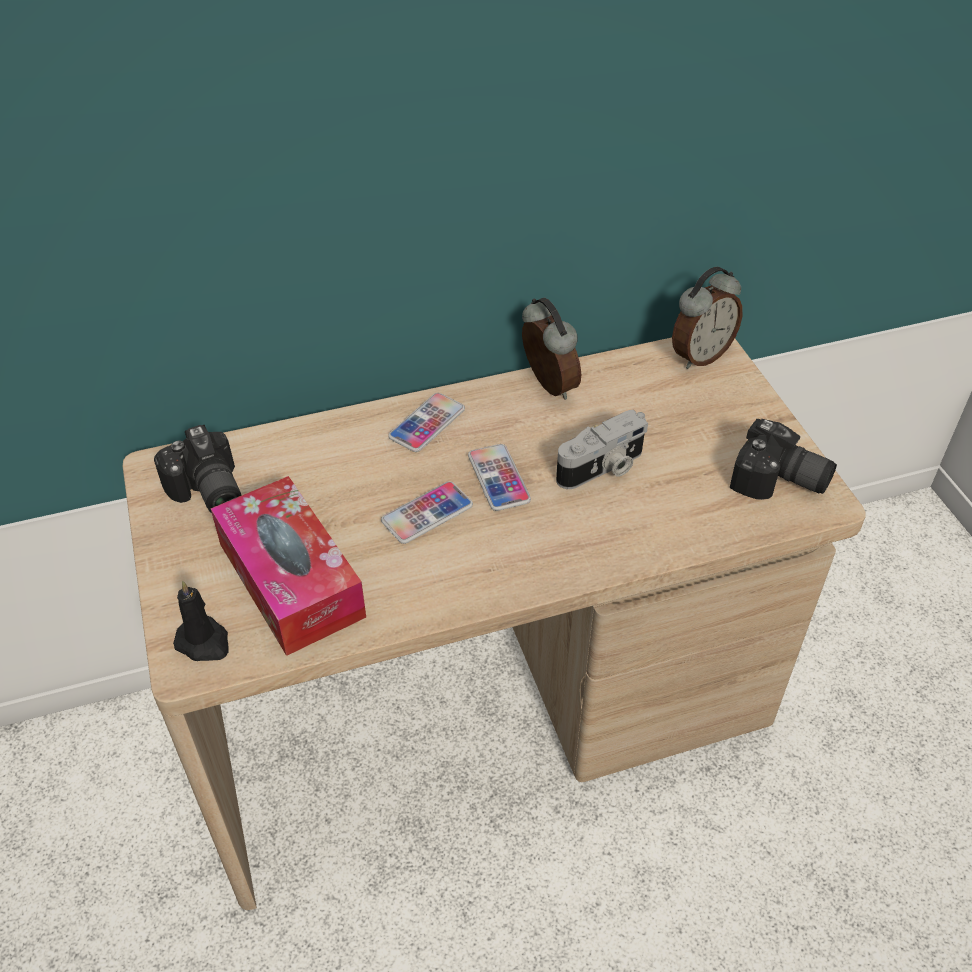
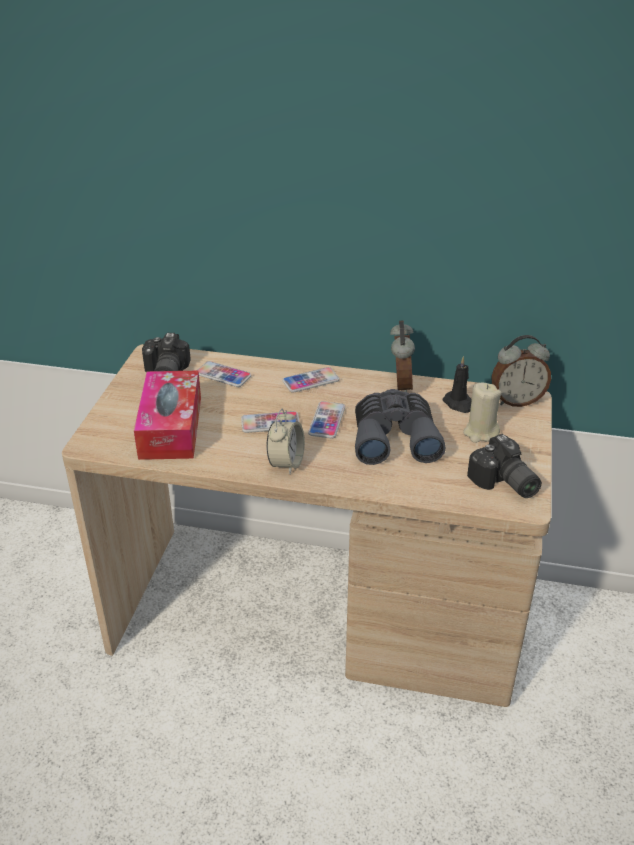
camera: 30 degrees right, 10 degrees down
(204, 642) = (104, 438): black candle -> black candle (458, 404)
(297, 461) = (223, 375): none -> phone
(499, 568) = (286, 463): none -> alarm clock
(602, 468) = (394, 437): camera -> grey binoculars
(696, 419) = (480, 433): none -> beige candle

